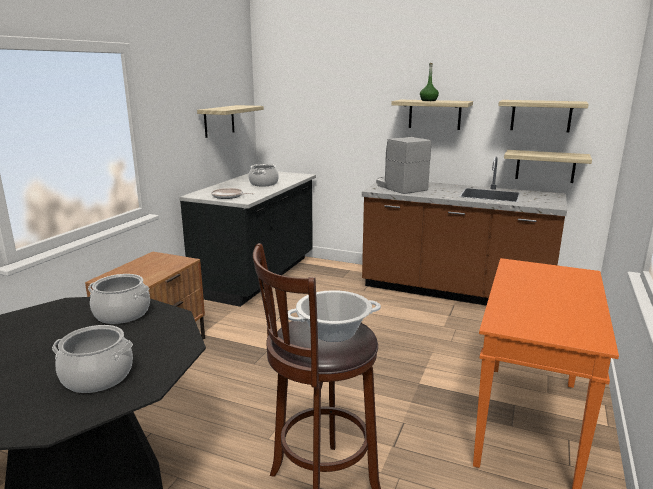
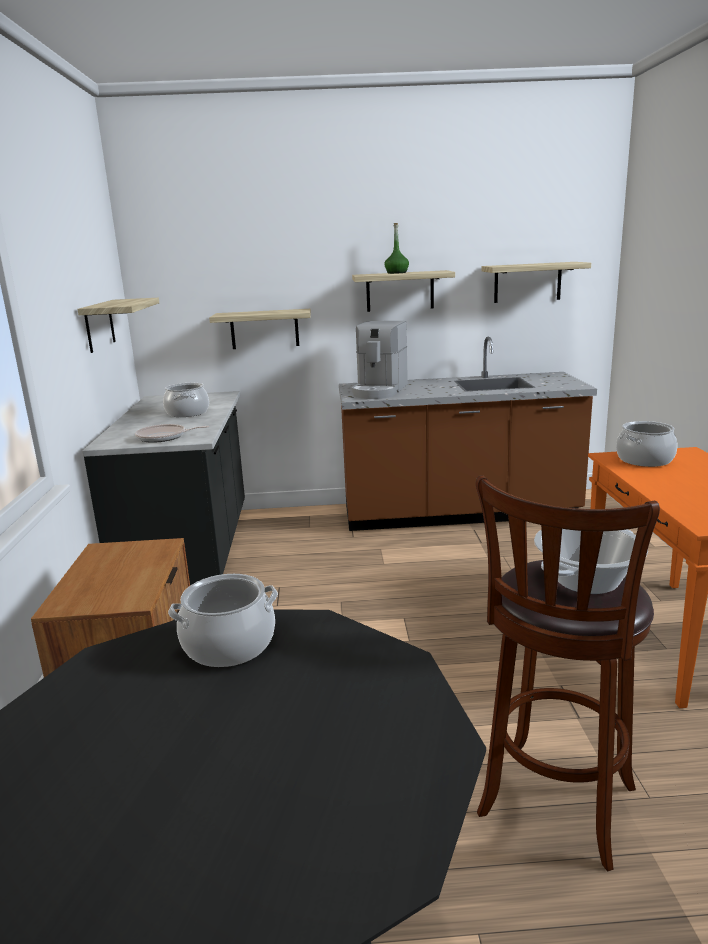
camera: 25 degrees left, 0 degrees up
(97, 377) = (344, 753): cooking pot -> cooking pot (645, 460)
(399, 187) = (379, 391): coffee machine -> coffee machine turned 105 degrees counterclockwise
(545, 166) = (537, 342): shelf -> shelf (264, 329)

